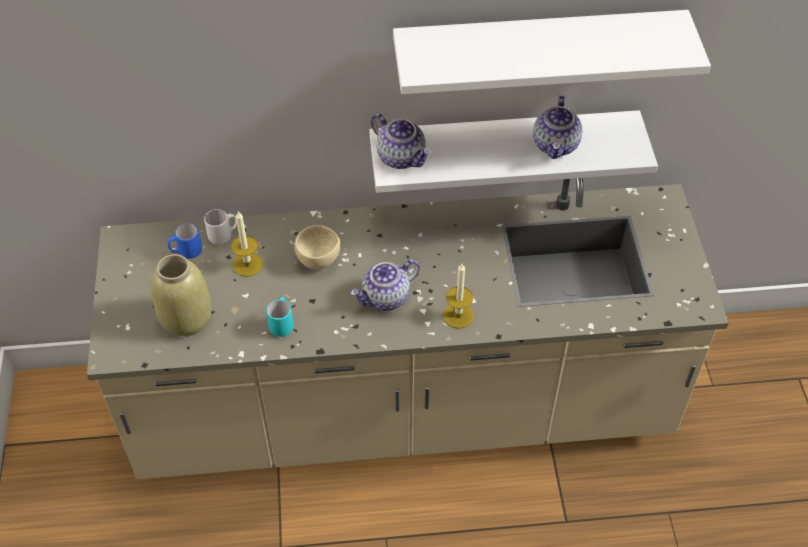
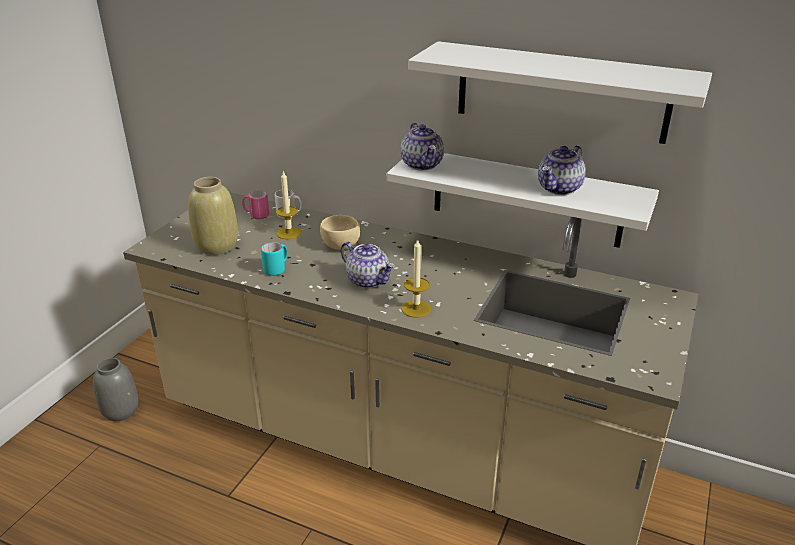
camera: 30 degrees right, 20 degrees down
(80, 515) = (121, 411): none -> grey vase
(186, 252) = (256, 215): blue mug -> pink mug
(386, 298) = (368, 280): teapot -> teapot turned 135 degrees counterclockwise

